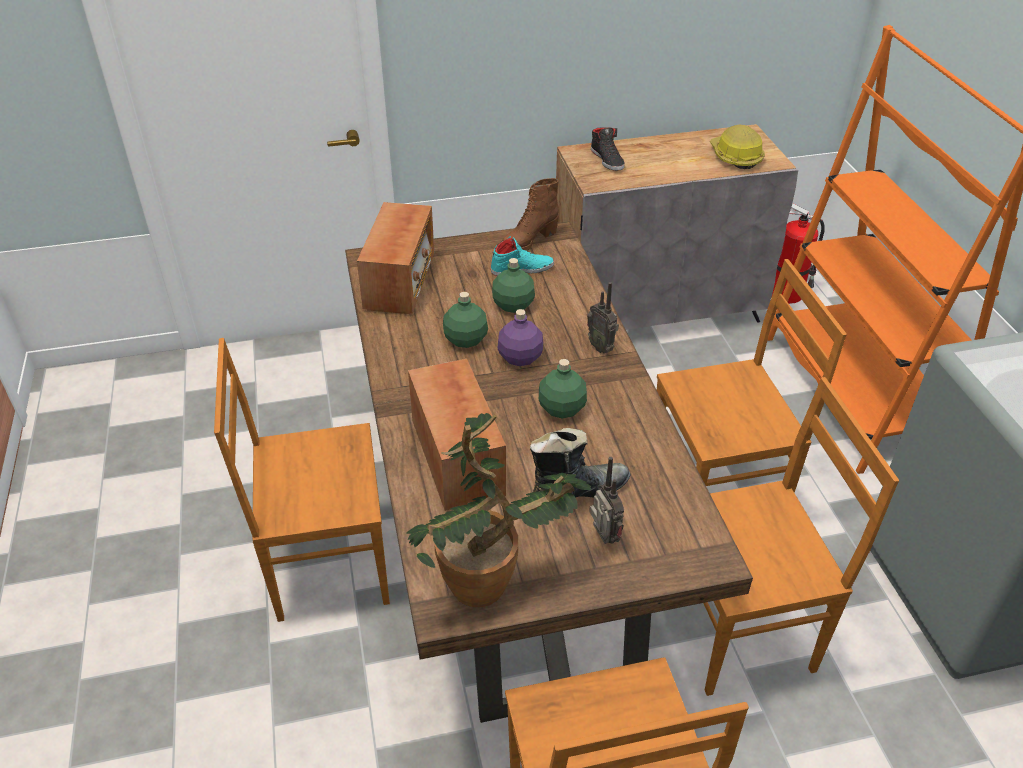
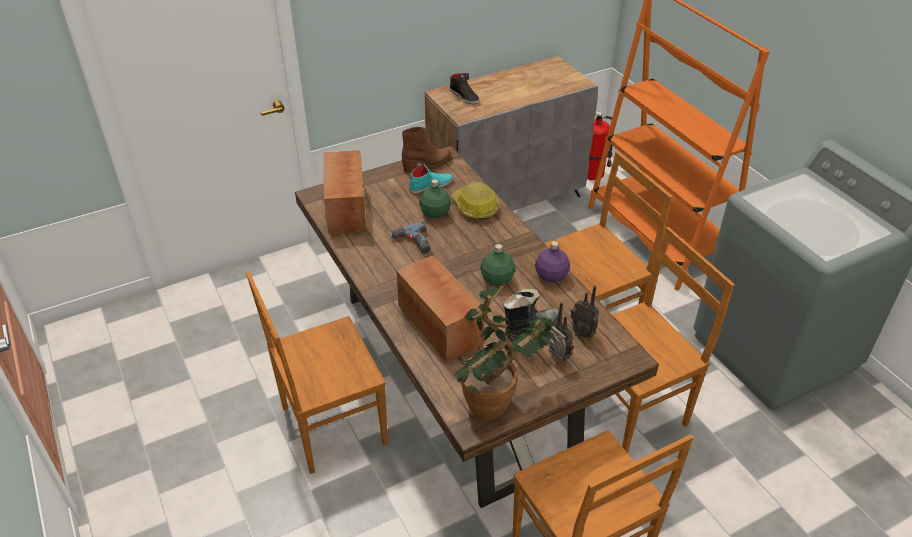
camera: 15 degrees left, 0 degrees up
(466, 340) = (412, 243): green bottle -> power drill
(520, 357) = (454, 249): purple bottle -> purple bottle (551, 276)
(528, 241) = (427, 165): brown boot -> brown boot turned 150 degrees counterclockwise
(601, 347) = (508, 232): radio -> radio (583, 332)
(735, 157) = (552, 82): hard hat -> hard hat (474, 207)

